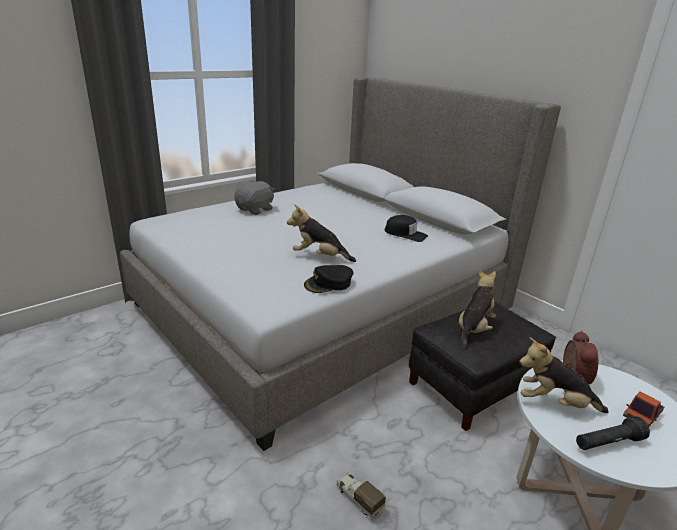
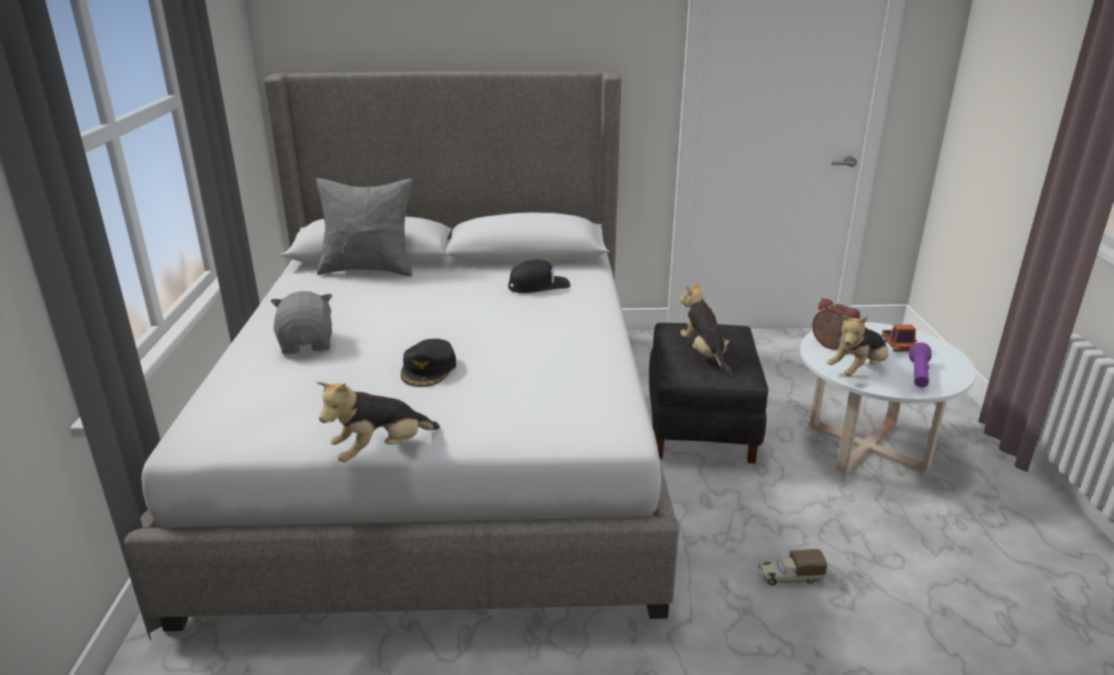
camera: 50 degrees left, 0 degrees up
(319, 257) = (527, 354): plush toy -> plush toy (381, 451)
(328, 283) = (603, 373): black cap -> black cap (429, 369)
(348, 195) = (369, 270): none -> grey pillow
(608, 443) = (918, 375): black flashlight -> purple flashlight

